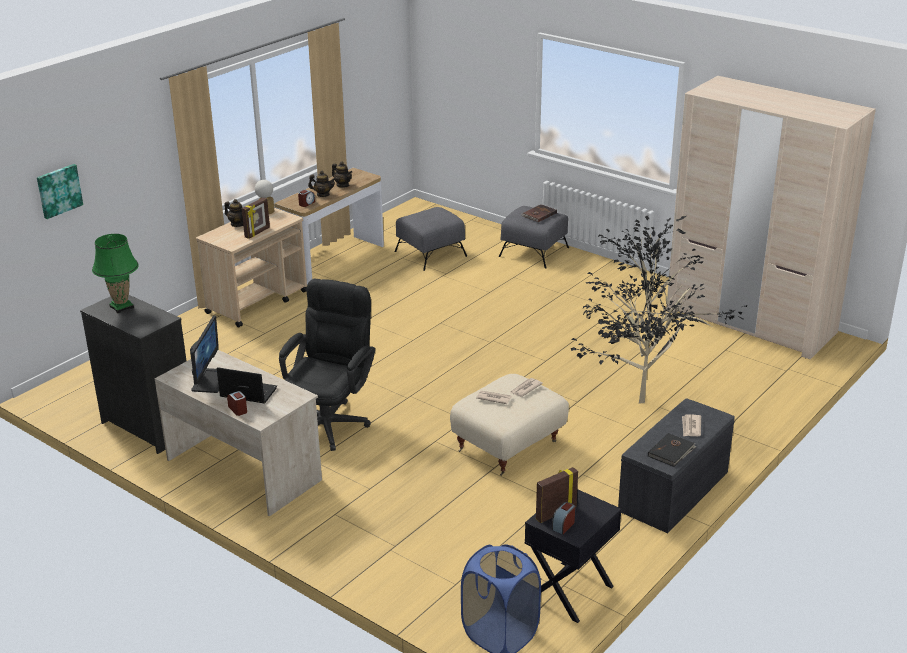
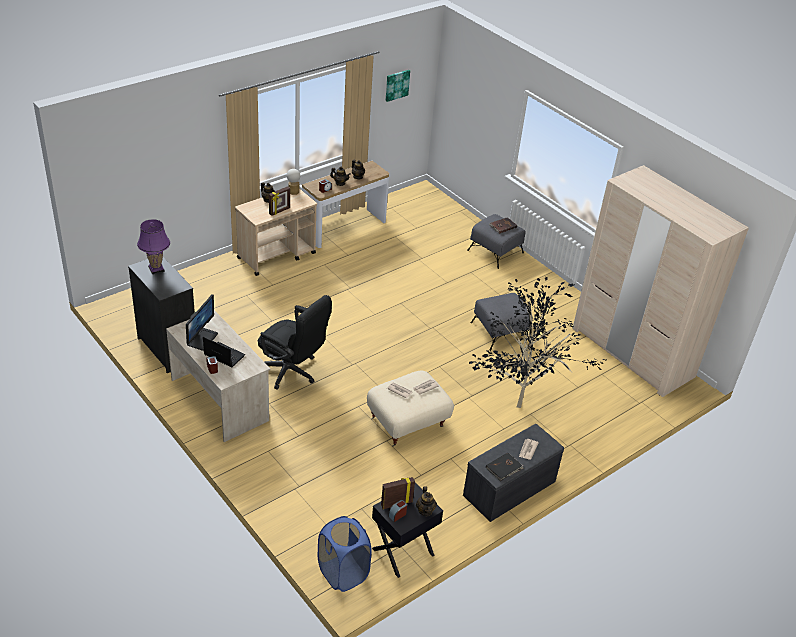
camera: 10 degrees right, 10 degrees up
(58, 190) = (132, 169): picture -> picture (396, 85)
(121, 307) = (156, 269): green table lamp -> purple table lamp
(330, 421) = (292, 372): black office chair -> black office chair turned 90 degrees clockwise
(431, 253) = (418, 237): grey ottoman -> grey ottoman (500, 332)
(598, 513) = (425, 510): none -> teapot

